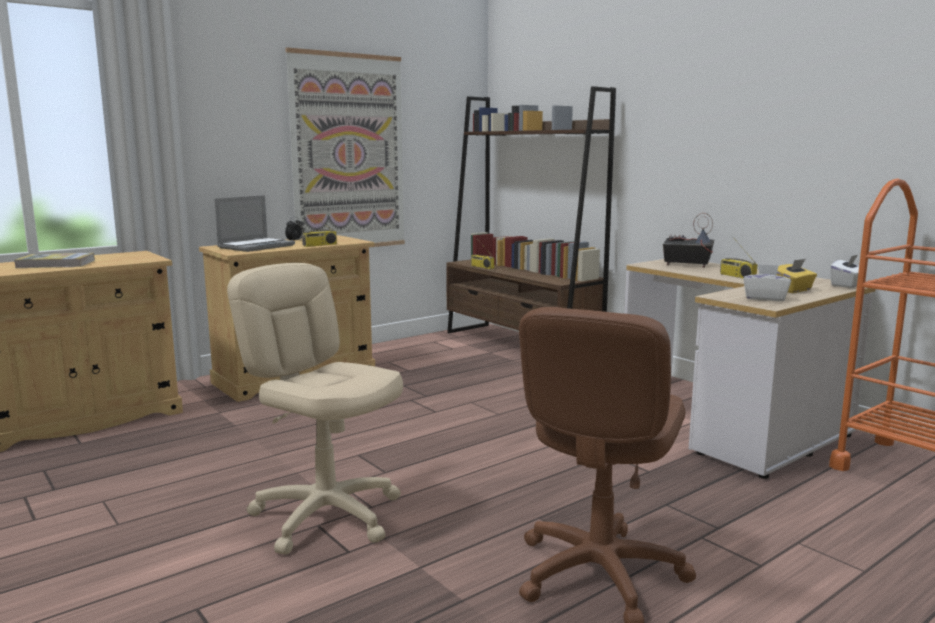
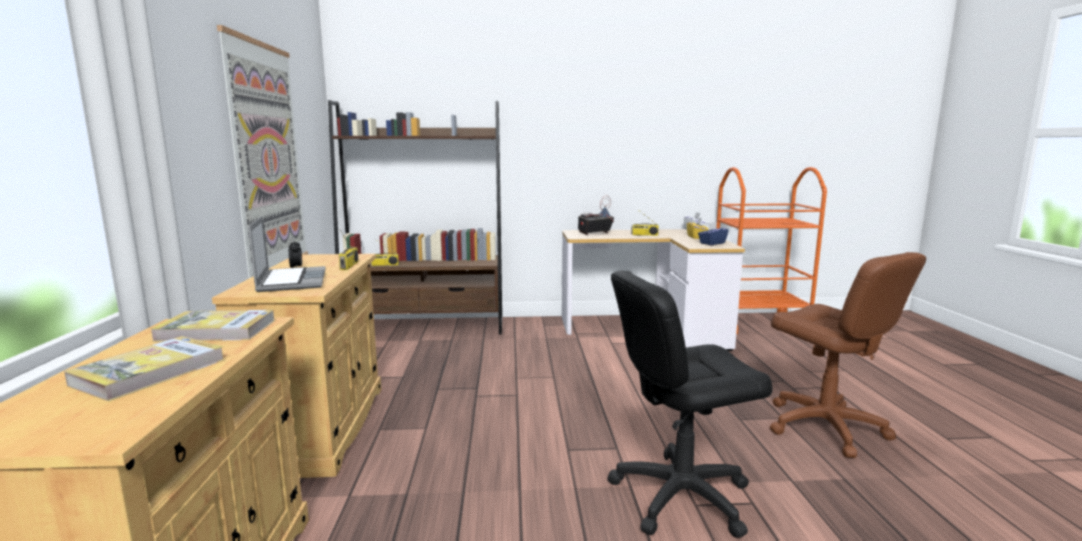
camera: 55 degrees left, 0 degrees up
(130, 258) = (217, 330): none -> book
(327, 515) = (680, 496): beige office chair -> black office chair
(765, 298) = (712, 243): white tissue box -> blue tissue box

